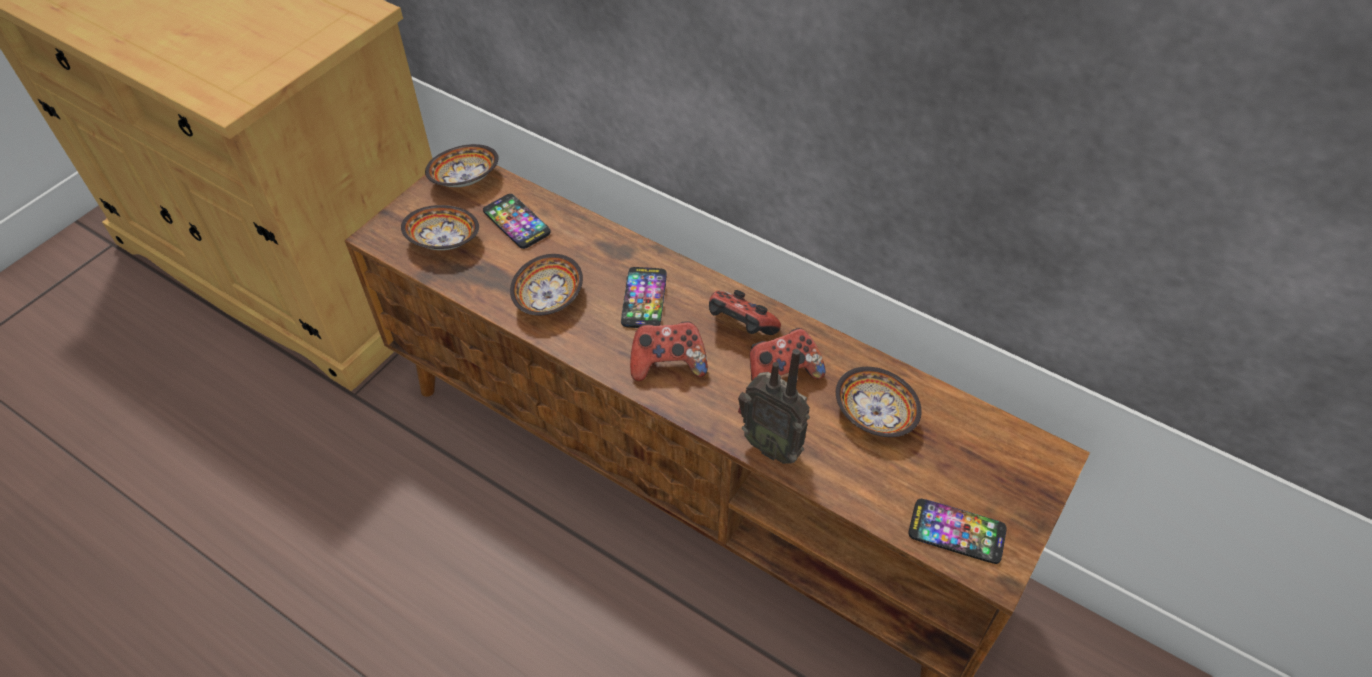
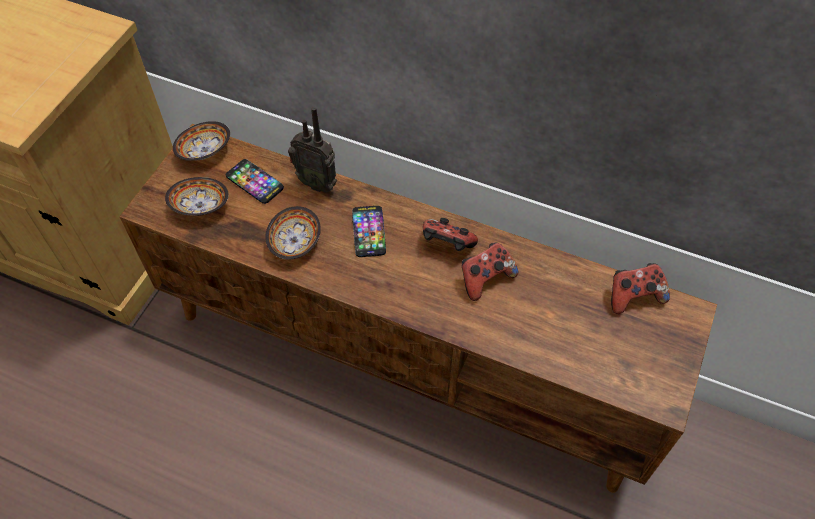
camera: 10 degrees left, 5 degrees up
(668, 364) = (398, 282): game controller -> game controller (634, 296)
(772, 444) = (489, 334): radio -> radio (318, 182)
(874, 415) = (559, 299): bowl -> none
(956, 532) = (634, 380): phone -> none

